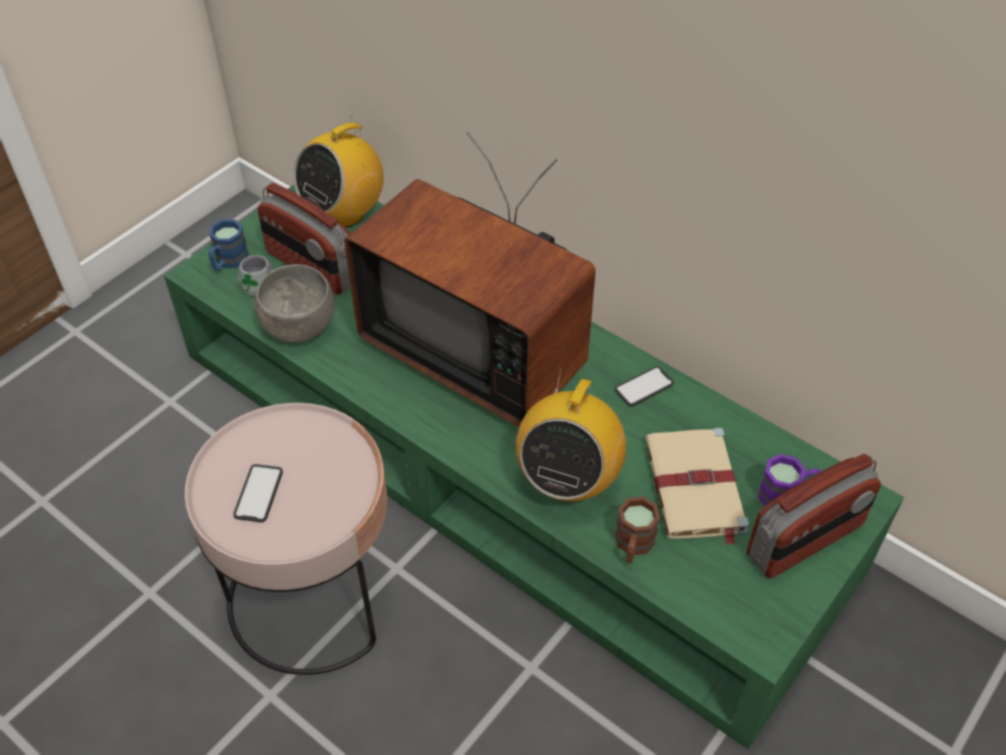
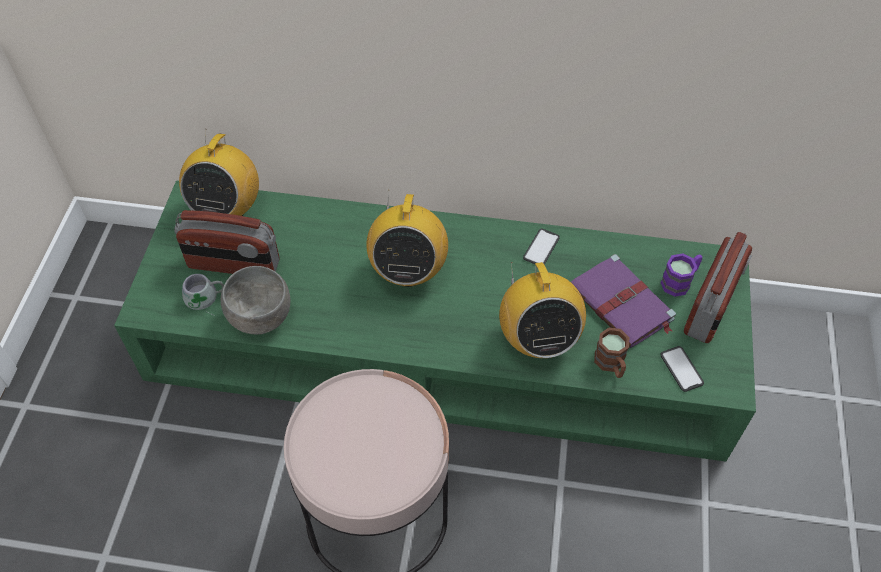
camera: 30 degrees left, 5 degrees up
(228, 262) = (161, 290): blue mug -> none
(258, 493) = (354, 461): phone -> phone (681, 369)
(479, 347) = (408, 270): television -> radio
(695, 488) = (622, 304): beige book -> purple book

